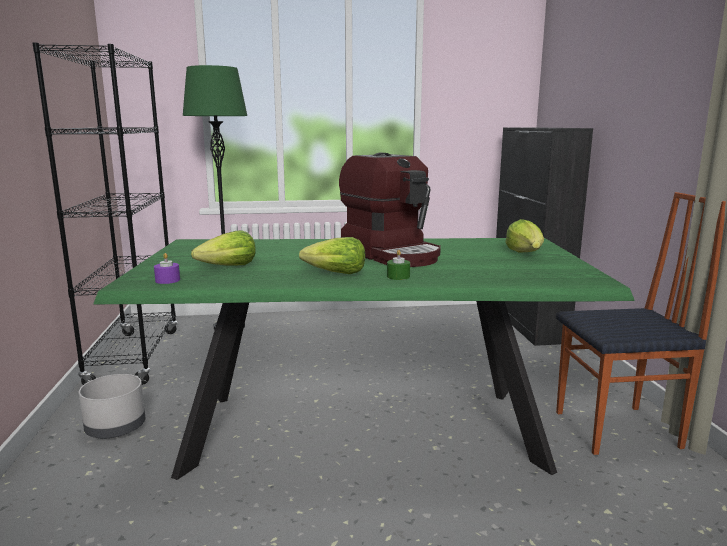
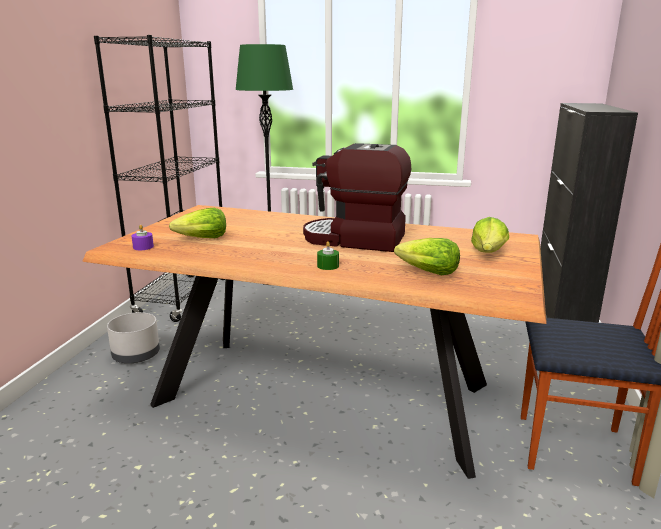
camera: 20 degrees right, 5 degrees up
(335, 273) = (278, 256): lettuce -> lettuce (427, 272)
(363, 427) = (324, 394): green dining table -> brown dining table
(392, 254) = (355, 239): coffee machine -> coffee machine turned 120 degrees clockwise

